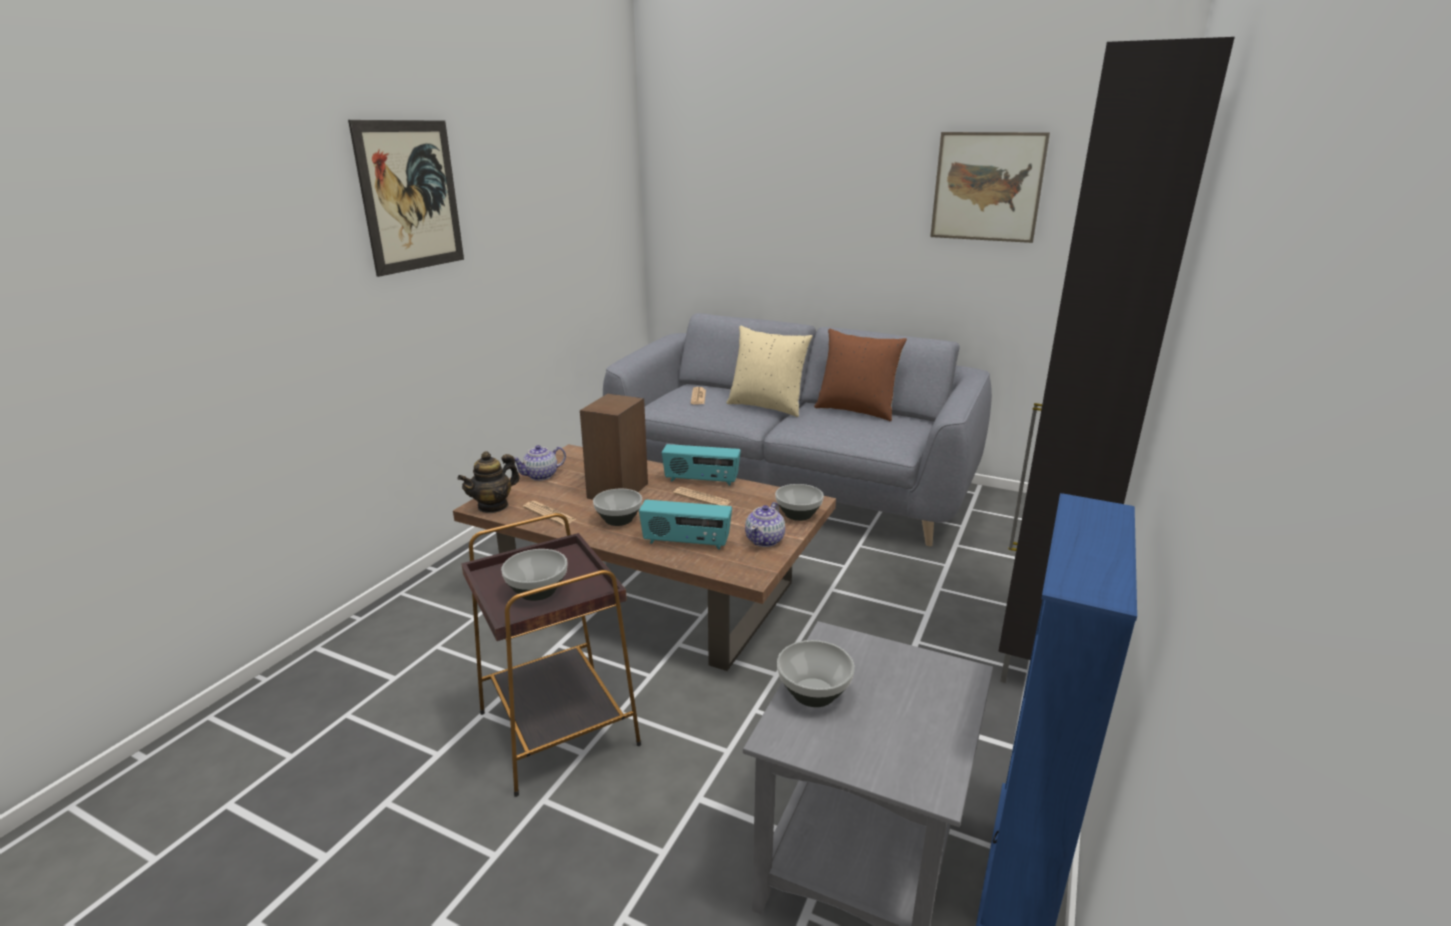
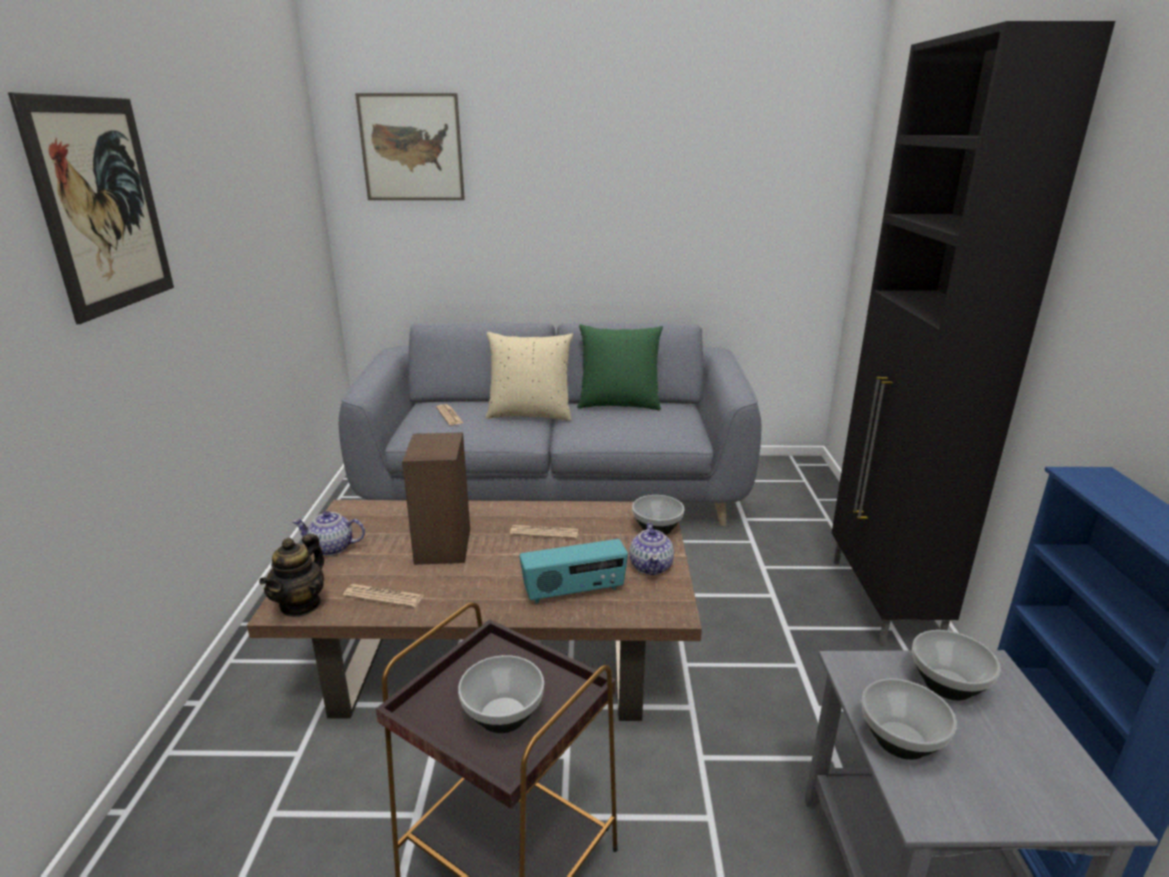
camera: 25 degrees left, 0 degrees up
(541, 476) = (332, 548): teapot -> teapot turned 60 degrees clockwise
(619, 520) = (476, 583): bowl -> bowl (949, 685)
(701, 481) = (526, 512): radio -> none
(856, 410) = (619, 404): brown pillow -> green pillow
(987, 187) = (710, 172): picture -> picture (411, 148)

